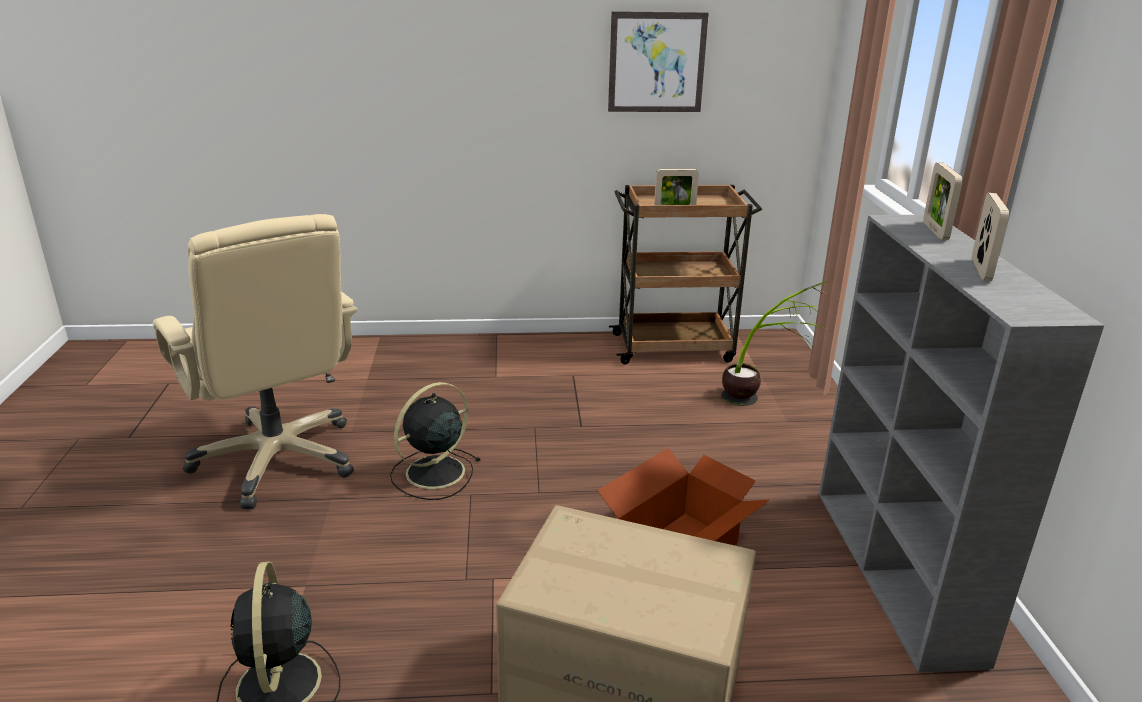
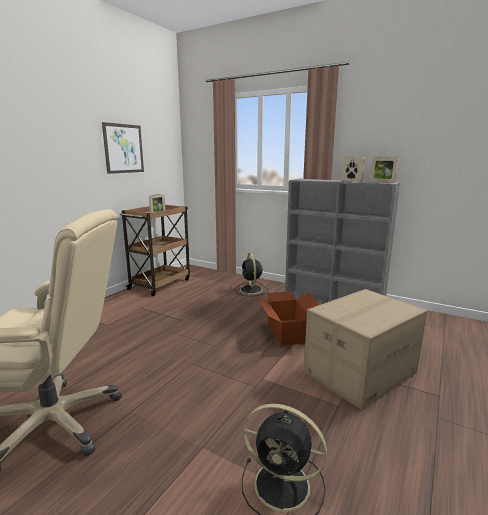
camera: 55 degrees left, 10 degrees down
(433, 473) = (159, 369): black fan -> black fan (251, 290)
(761, 397) = (218, 284): potted plant -> none
(935, 231) = (314, 179): picture frame -> picture frame (382, 182)

